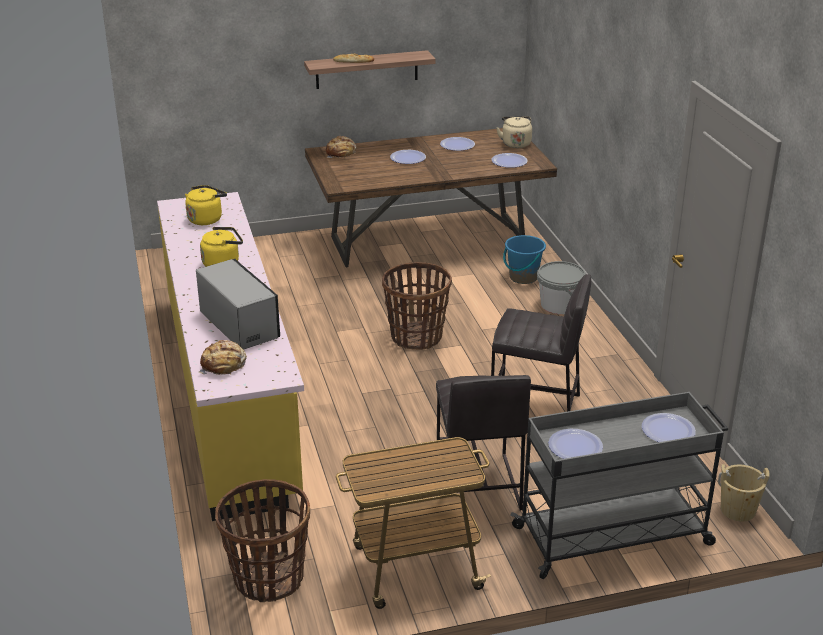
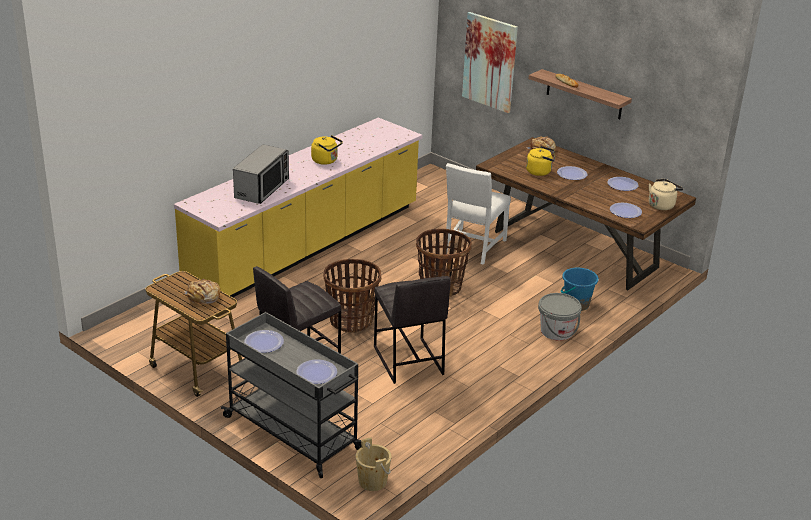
camera: 55 degrees right, 0 degrees up
(206, 219) = (374, 138): yellow kettle -> yellow kettle (540, 171)
(223, 365) = (214, 199): bread -> bread (203, 297)
(225, 81) = (490, 62): none -> picture
(268, 579) = (148, 323): basket -> basket (351, 321)
(359, 290) = (472, 247): none -> white chair

